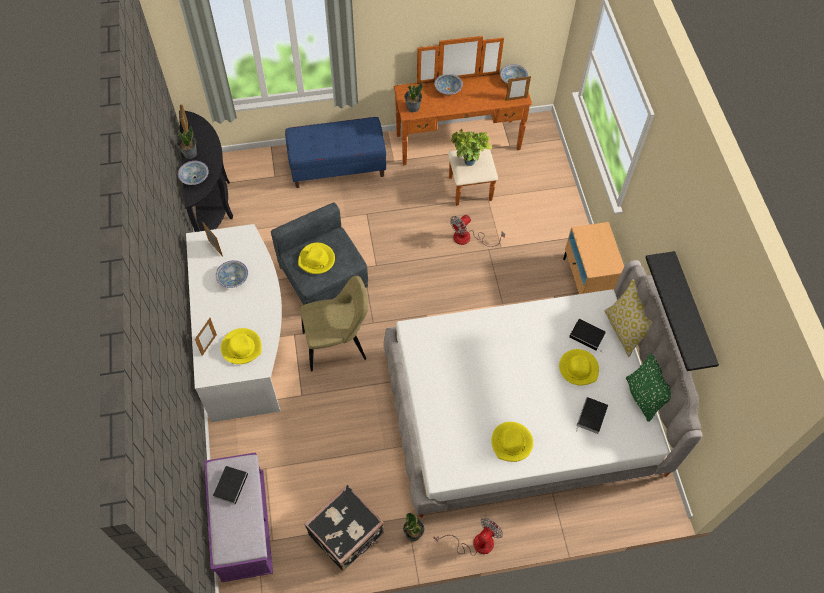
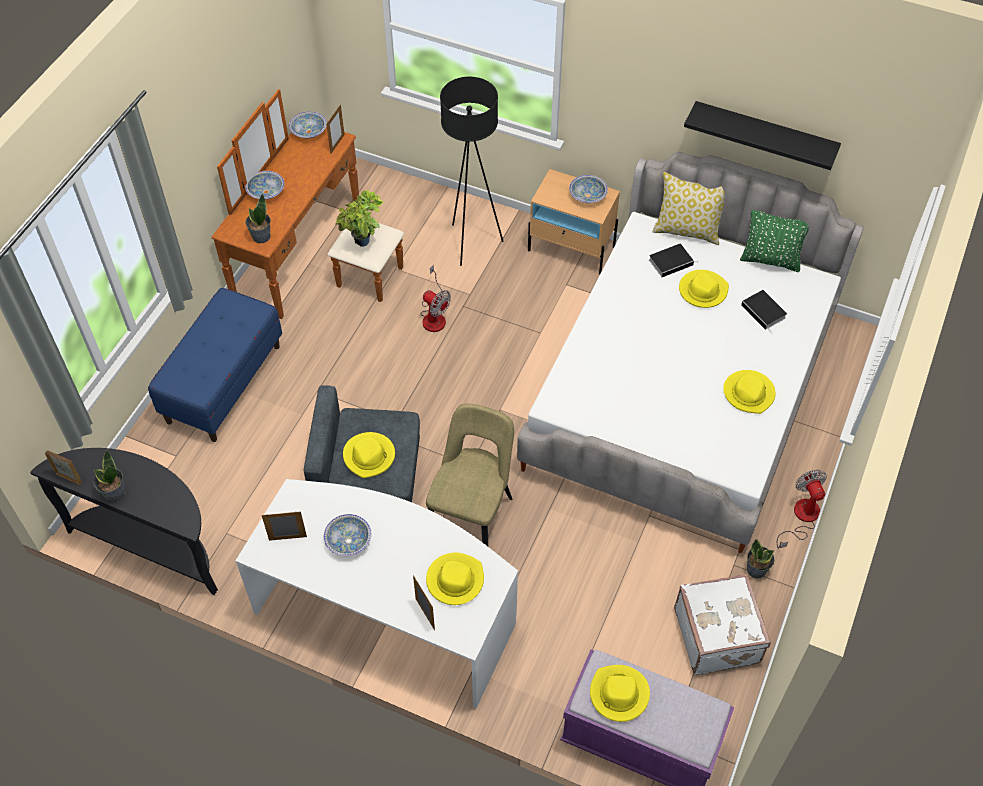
camera: 55 degrees left, 5 degrees down
(194, 177) = (158, 506): bowl -> bowl (587, 195)
(231, 484) = (618, 694): book -> yellow hat
(347, 534) = (718, 635): black suitcase -> white suitcase
(468, 238) = (434, 315): fan -> fan turned 45 degrees counterclockwise
(542, 224) = (471, 243): none -> black floor lamp

